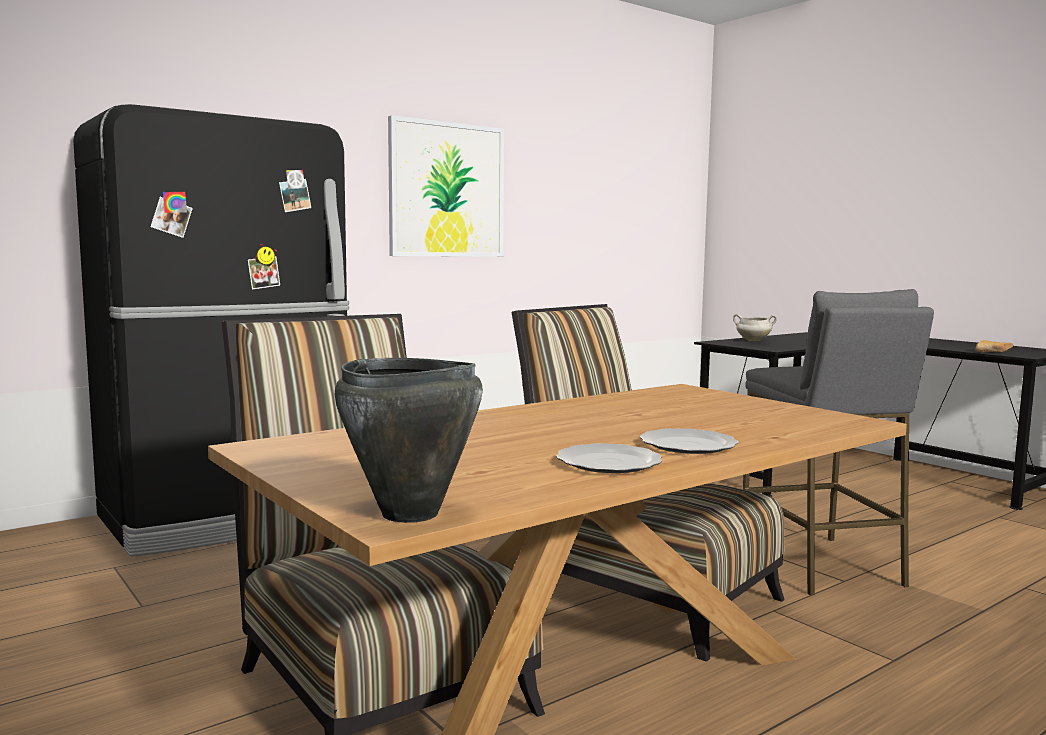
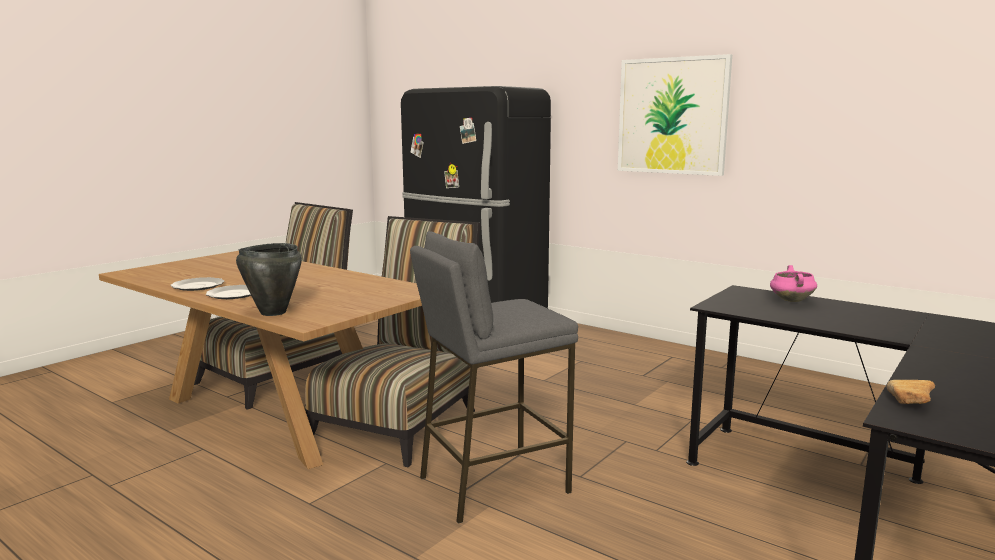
camera: 75 degrees right, 5 degrees up
(410, 514) = (130, 273): black cooking pot -> black cooking pot (272, 312)
(753, 340) = (790, 300): white cooking pot -> pink cooking pot

